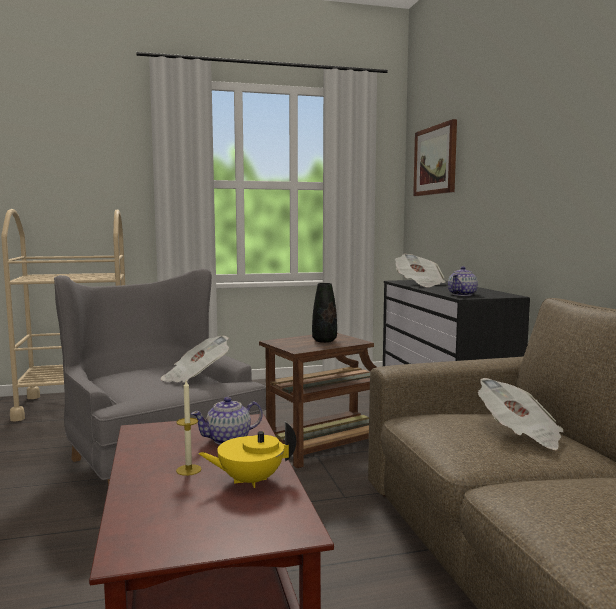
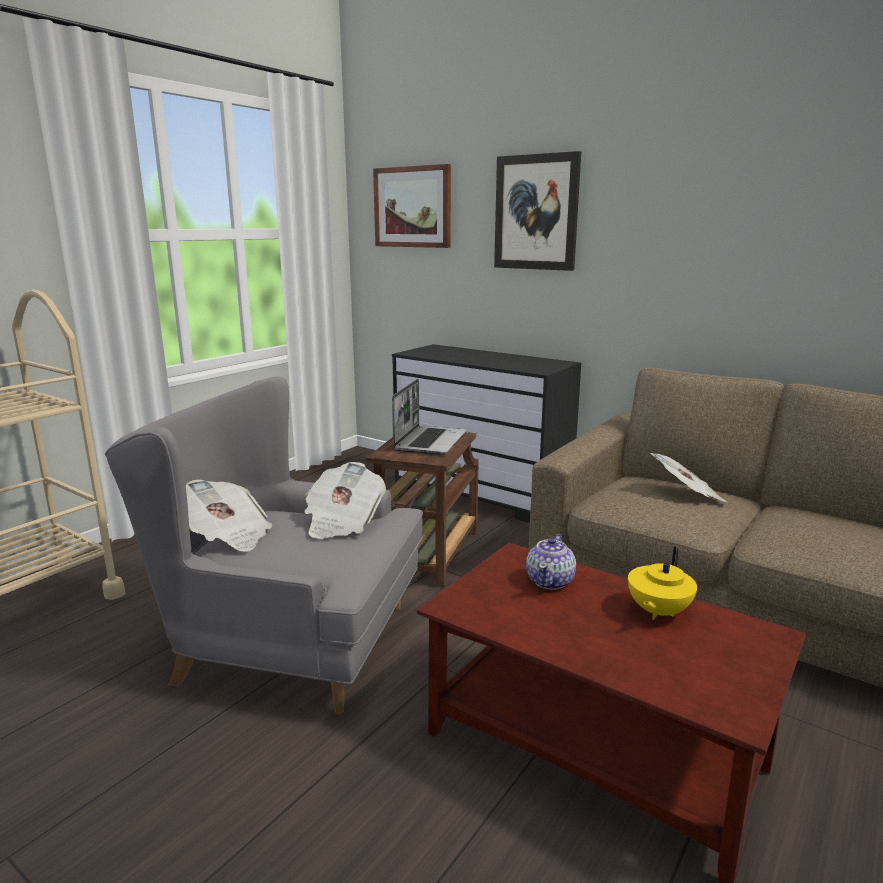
camera: 40 degrees left, 10 degrees up
(188, 470) = (596, 625): candle -> none
(324, 341) = (430, 441): black vase -> laptop
(419, 284) = (445, 356): newspaper -> newspaper (227, 536)
(462, 294) = (528, 367): teapot -> none
(506, 151) = (536, 213): none -> picture

